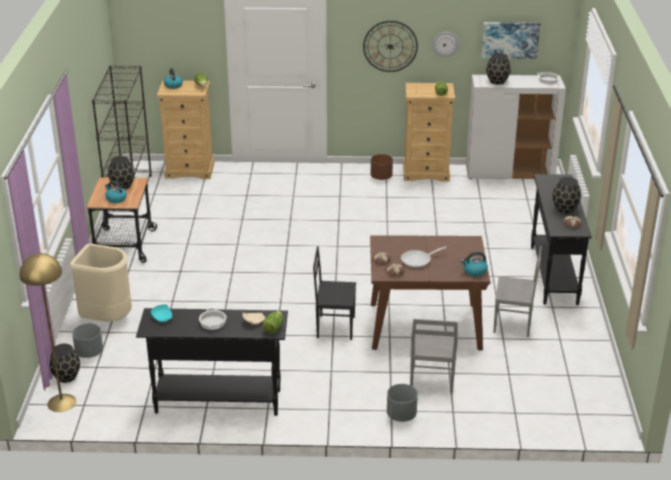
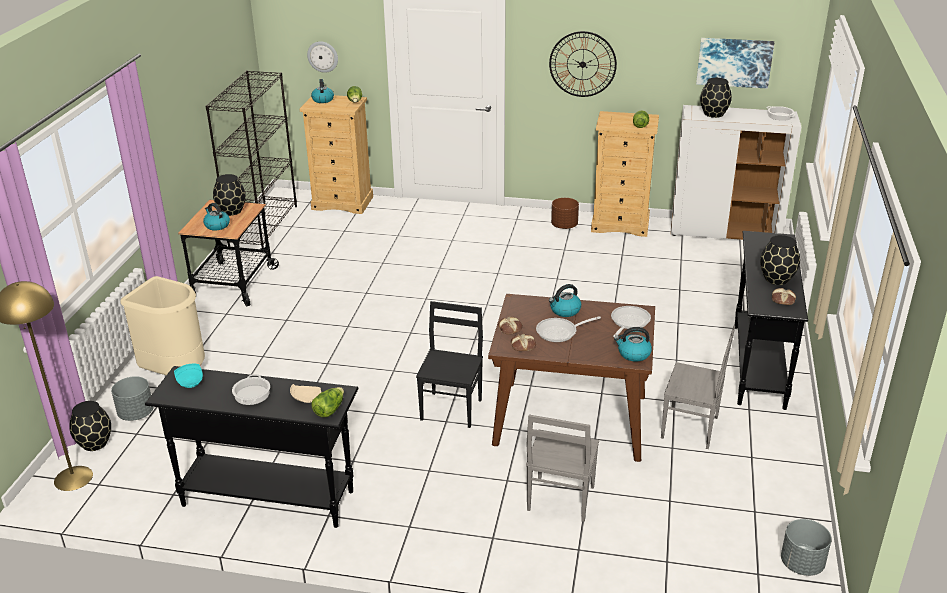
camera: 10 degrees right, 0 degrees up
(335, 327) = (452, 409): black chair -> black chair turned 90 degrees clockwise
(401, 415) = (505, 547): grey planter -> grey planter (802, 564)
(417, 244) = (565, 310): none -> kettle
(445, 44) = (651, 64): wall clock -> wall clock (323, 56)
(465, 249) = (628, 322): none -> frying pan

